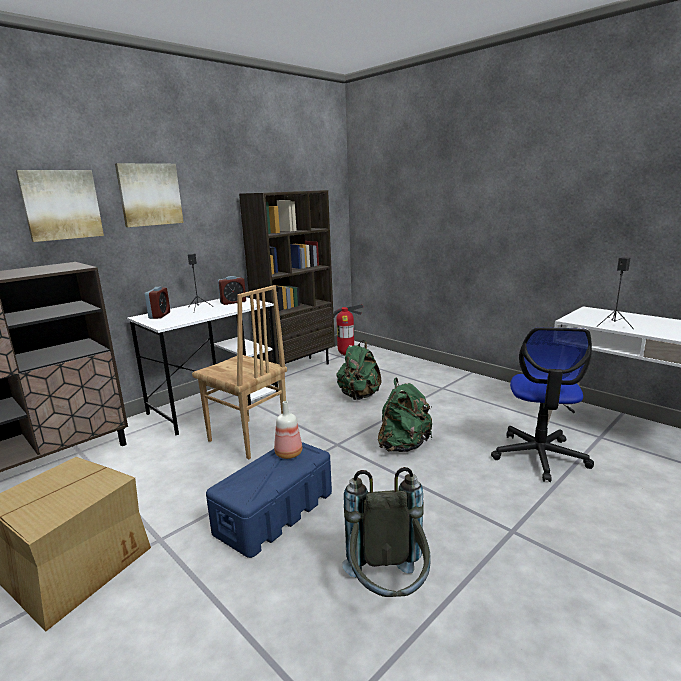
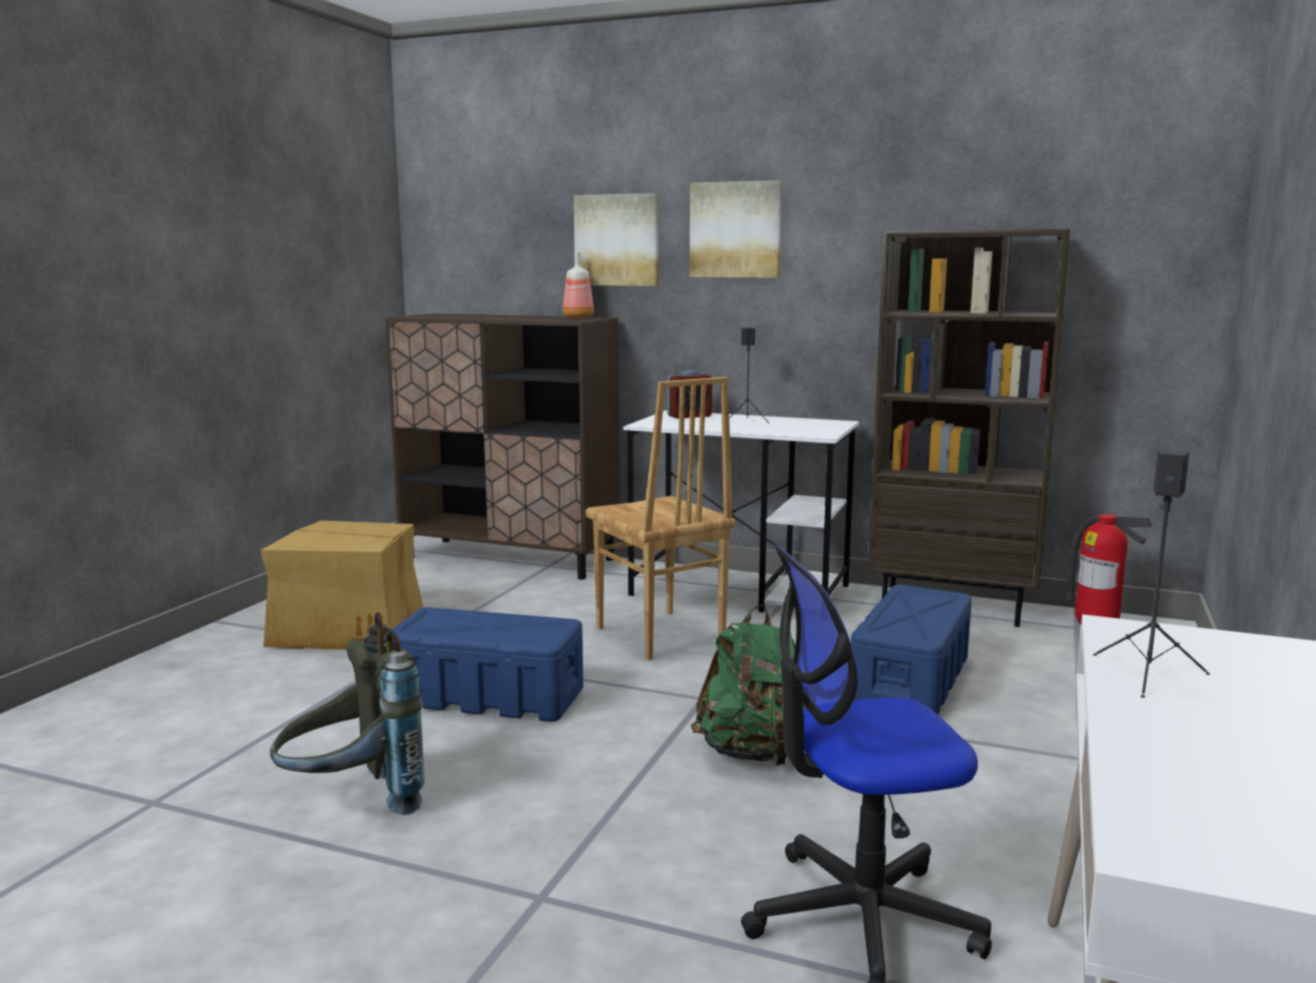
camera: 65 degrees right, 5 degrees down
(233, 302) = (806, 426): alarm clock -> none
(247, 439) = (658, 635): brown chair -> brown chair turned 45 degrees counterclockwise
(288, 454) = (530, 626): bottle -> bottle (577, 317)
(359, 396) = (910, 681): green backpack -> blue storage box

